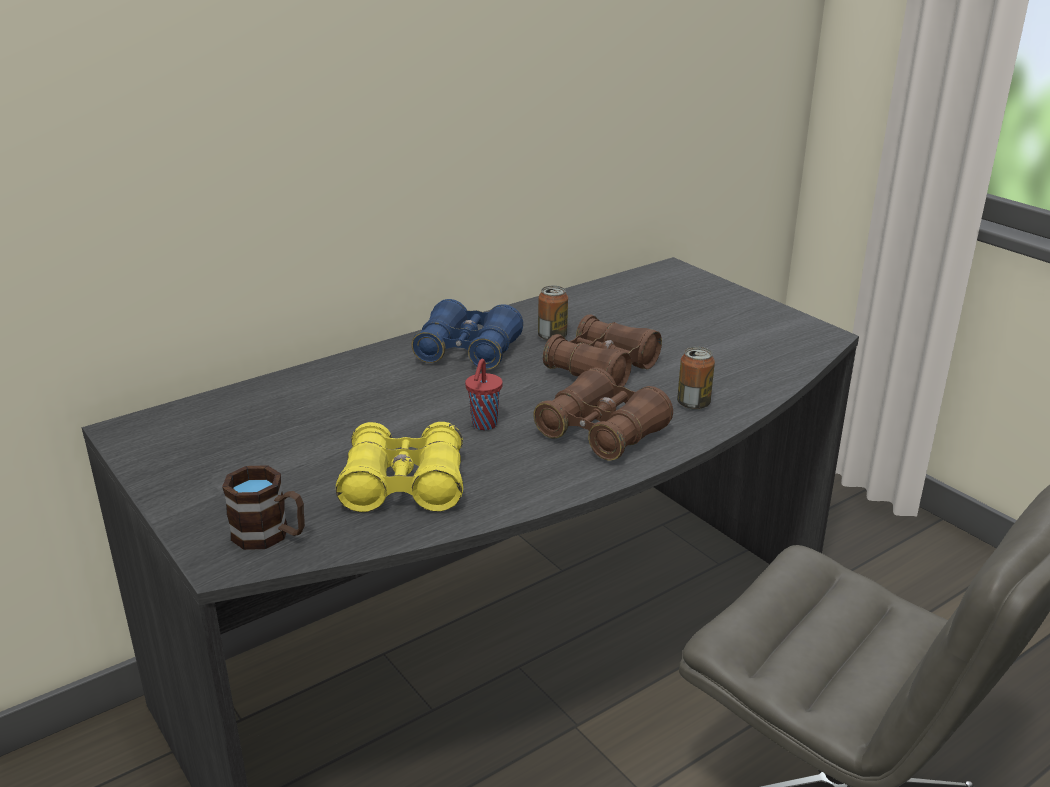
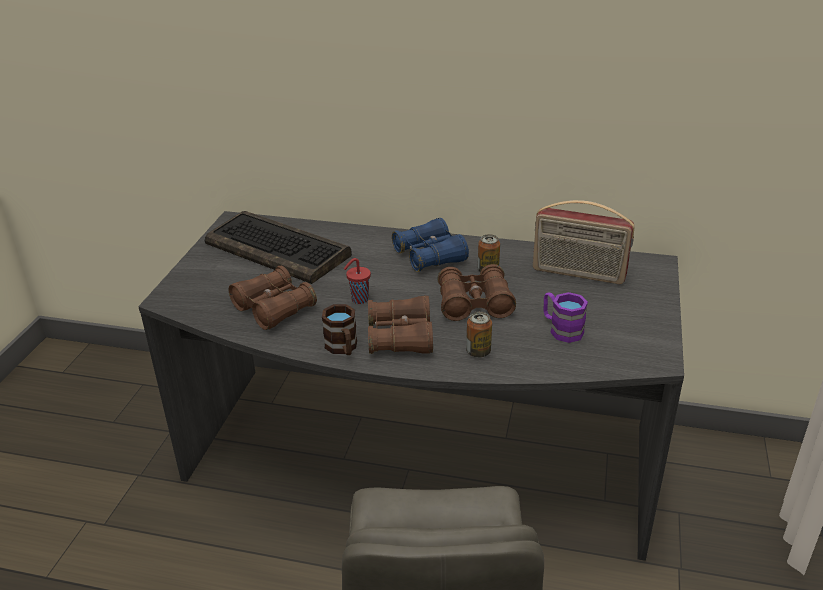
camera: 50 degrees right, 5 degrees up
(270, 536) = (194, 298): brown mug -> brown mug (343, 348)
(271, 428) = (279, 249): none -> keyboard
(404, 486) = (273, 308): yellow binoculars -> brown binoculars
(632, 303) = (578, 274): none -> radio
(714, 350) = (561, 329): none -> purple mug

